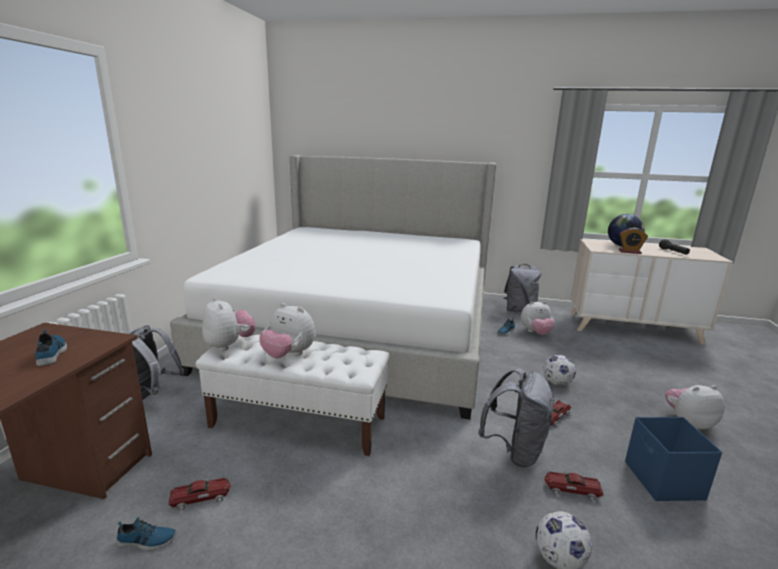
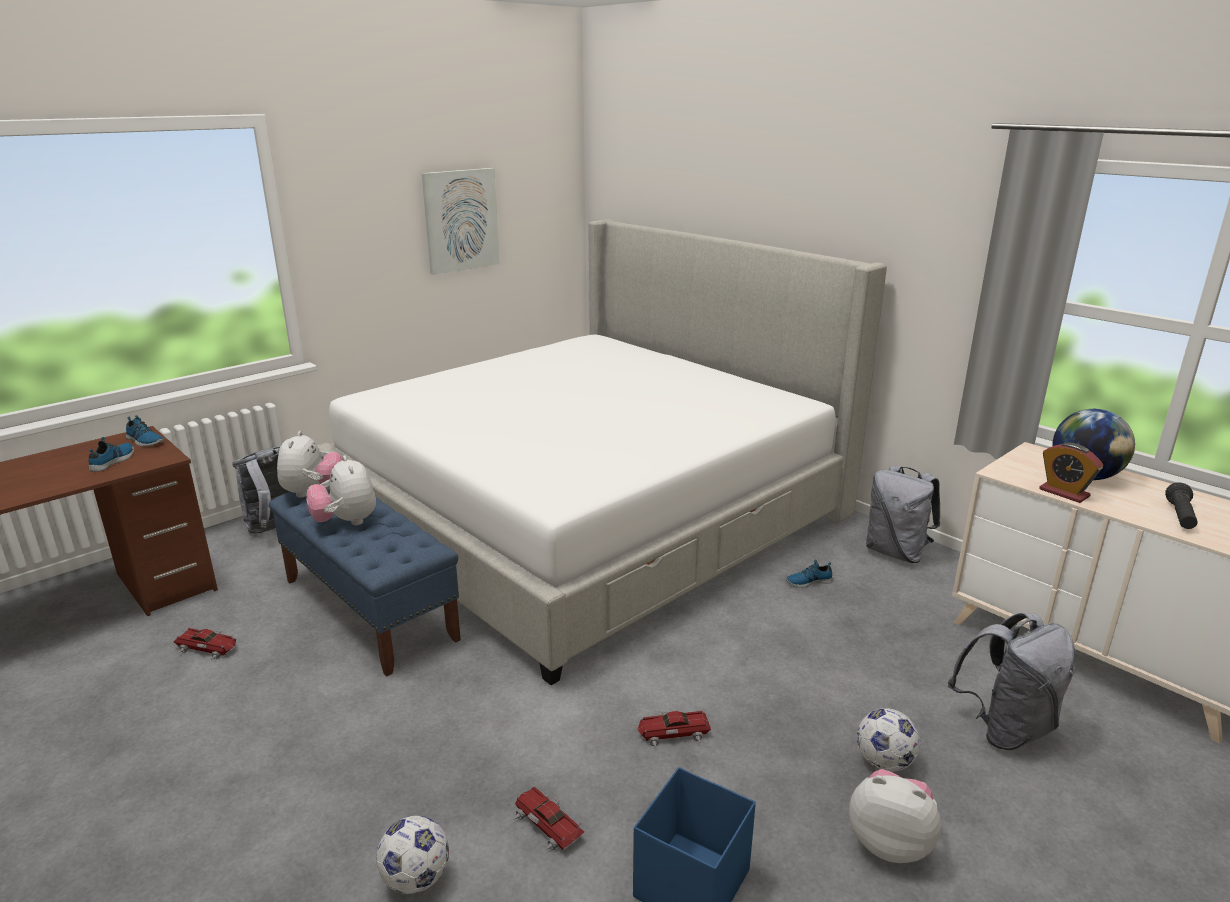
camera: 35 degrees right, 5 degrees up
(146, 541) = (136, 666): shoe -> shoe (144, 441)
(219, 151) = (461, 220): none -> picture
(299, 422) = (370, 609): white bench -> blue bench
(514, 451) = (550, 747): grey backpack -> grey backpack (1005, 728)
(535, 333) = (860, 601): plush toy -> none
(557, 383) = (760, 690): football -> football (884, 762)

